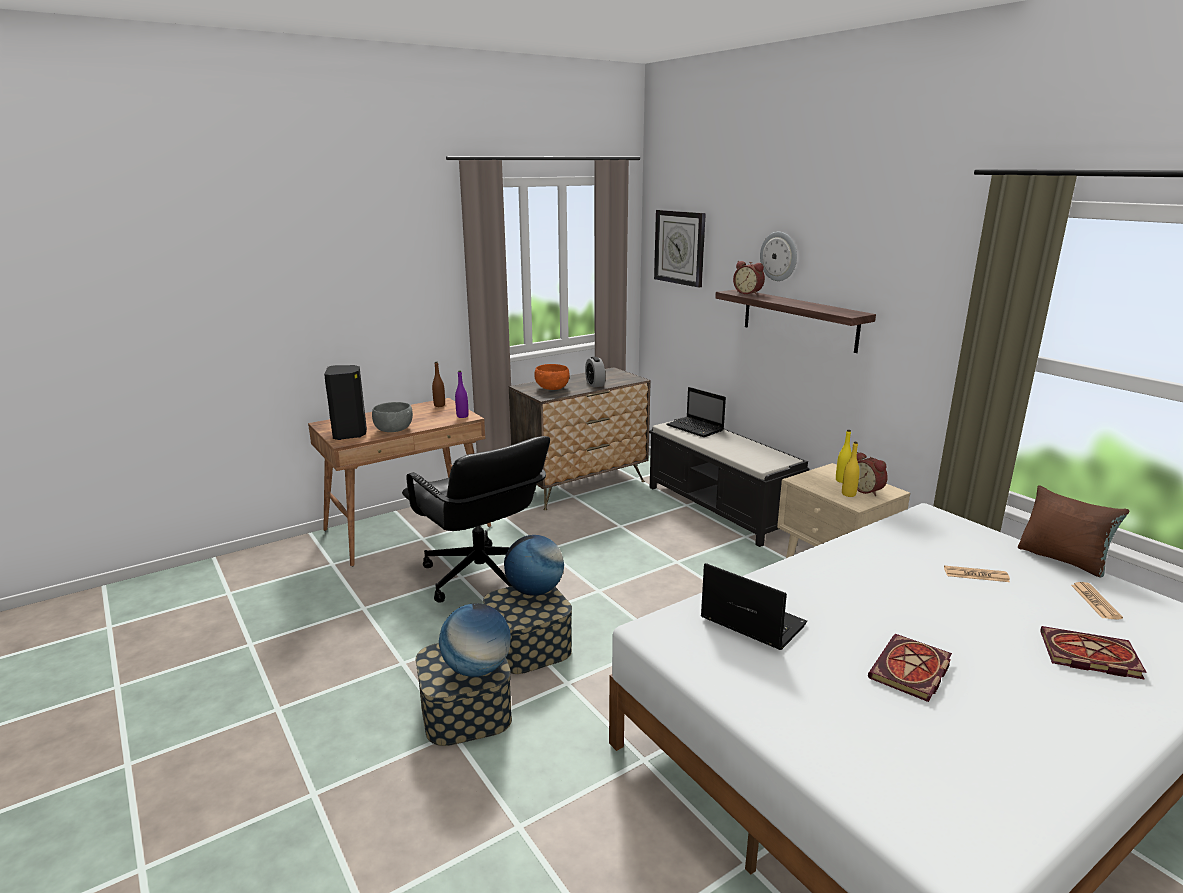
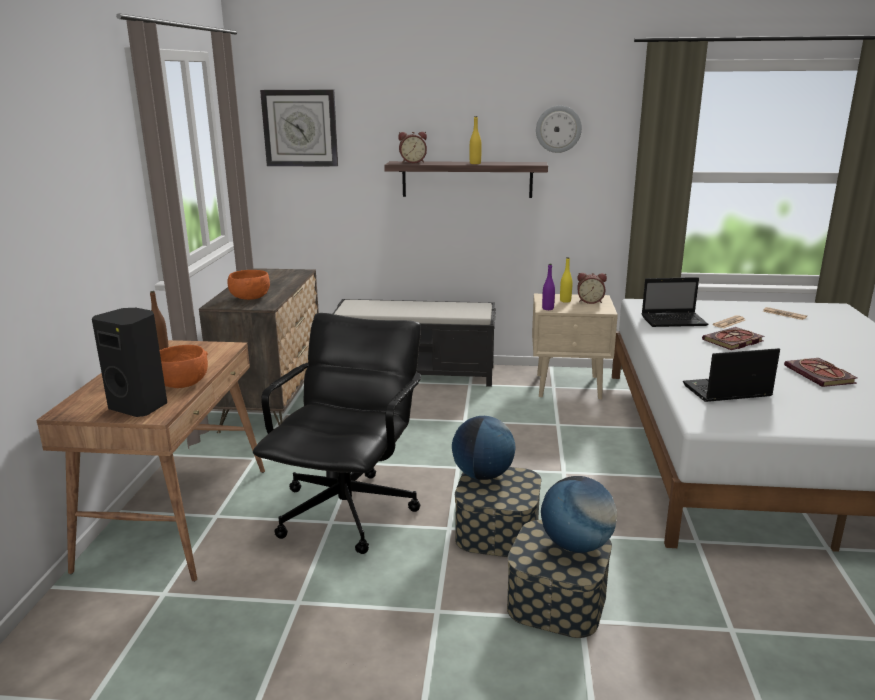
camera: 50 degrees left, 0 degrees up
(393, 430) = (182, 384): grey bowl -> orange bowl
(462, 416) = (219, 348): purple bottle -> purple bottle (548, 308)
(481, 576) = (348, 511): black office chair -> black office chair turned 75 degrees counterclockwise
(595, 384) = (279, 284): alarm clock -> none
(696, 428) = (372, 306): laptop -> laptop (675, 321)
(779, 256) = (437, 124): wall clock -> wall clock (558, 129)
(848, 494) = (588, 307): yellow bottle -> yellow bottle (475, 163)
(1063, 559) = (733, 301): brown pillow -> none
(1087, 656) = (836, 337): book -> book (733, 341)

